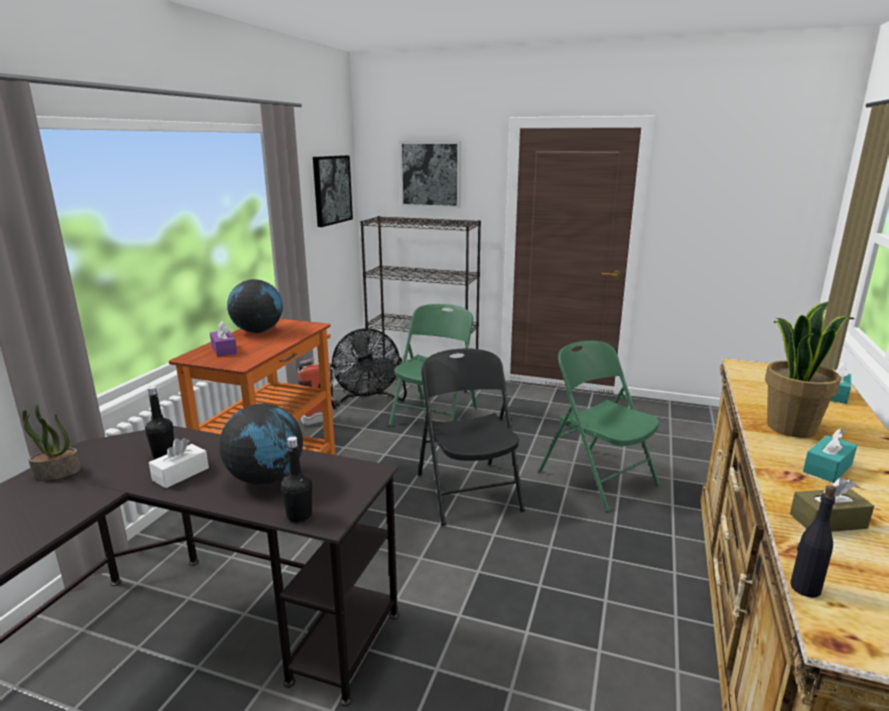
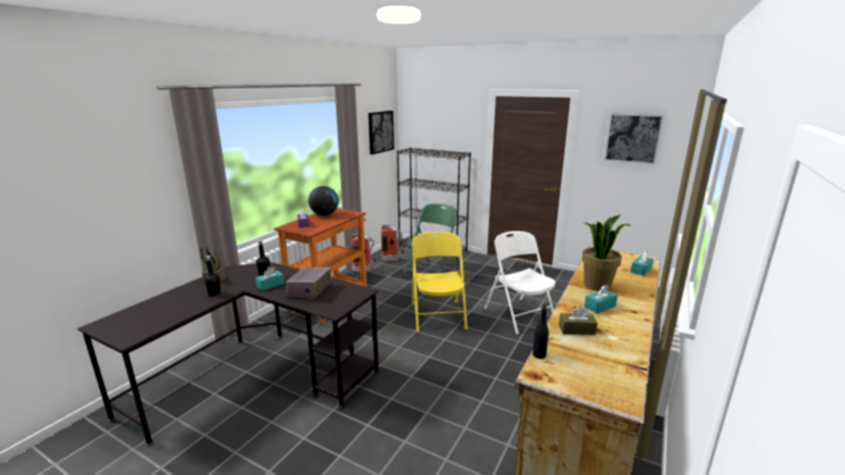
camera: 10 degrees right, 0 degrees up
(181, 474) = (270, 285): white tissue box -> turquoise tissue box
(266, 478) = (310, 290): globe -> radio
(299, 516) = (321, 308): black bottle -> black bottle (214, 293)
(364, 399) = (393, 260): black fan -> fire extinguisher
(430, 174) = (441, 123): picture -> picture (632, 138)
(469, 492) = (438, 316): black chair -> yellow chair
(597, 478) = (519, 315): green chair -> white chair

